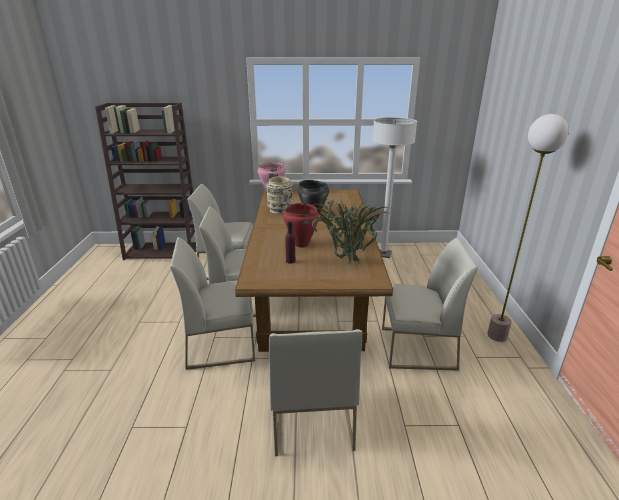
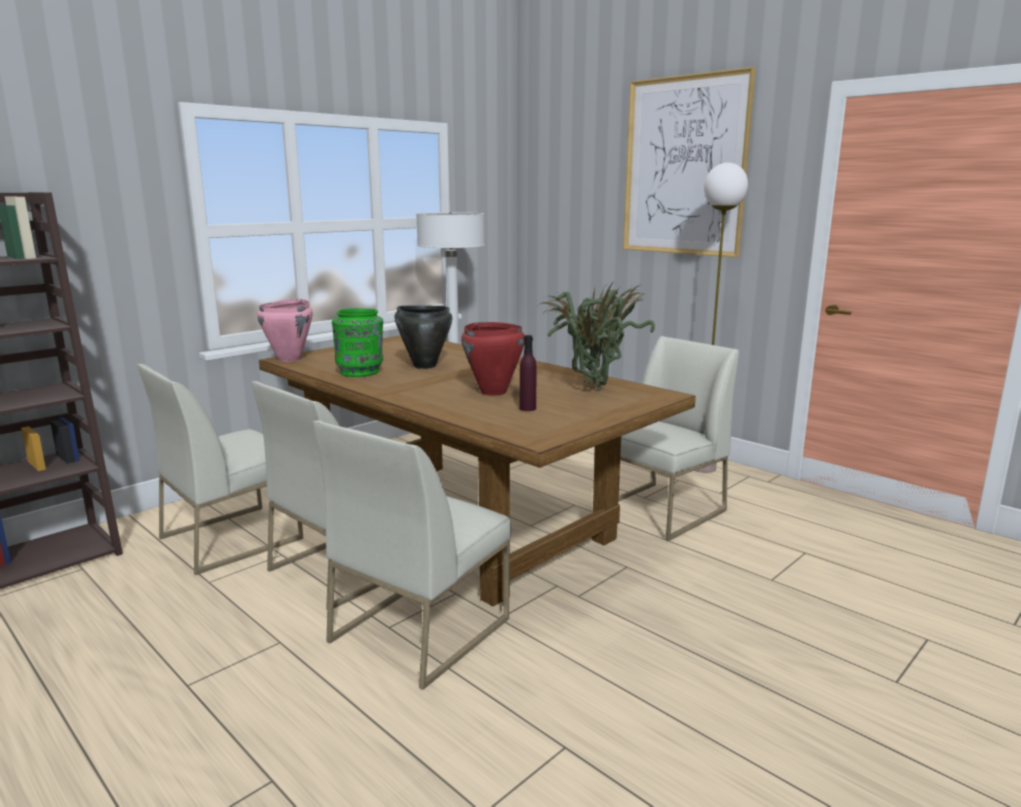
camera: 45 degrees left, 10 degrees down
(280, 210) = (360, 372): beige vase -> green vase
(310, 417) = (685, 630): white chair -> none
(554, 107) = (684, 166): none -> picture

